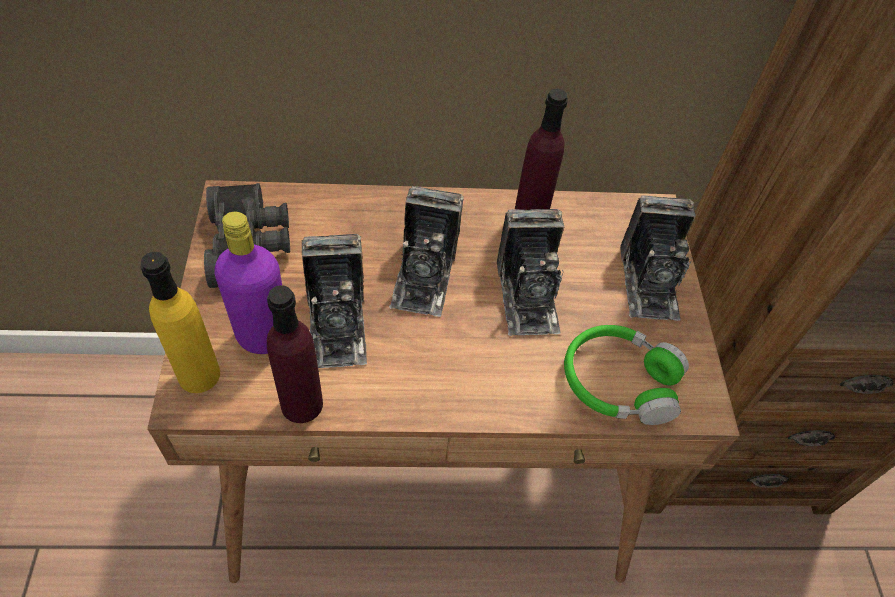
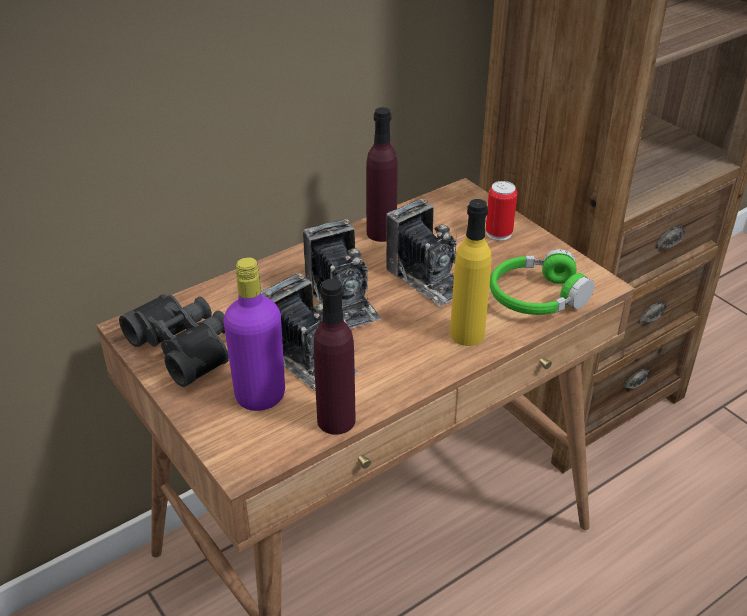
camera: 30 degrees left, 15 degrees down
(199, 375) = (236, 445): yellow bottle -> yellow bottle (467, 334)
(649, 281) = (498, 233): camera -> can

